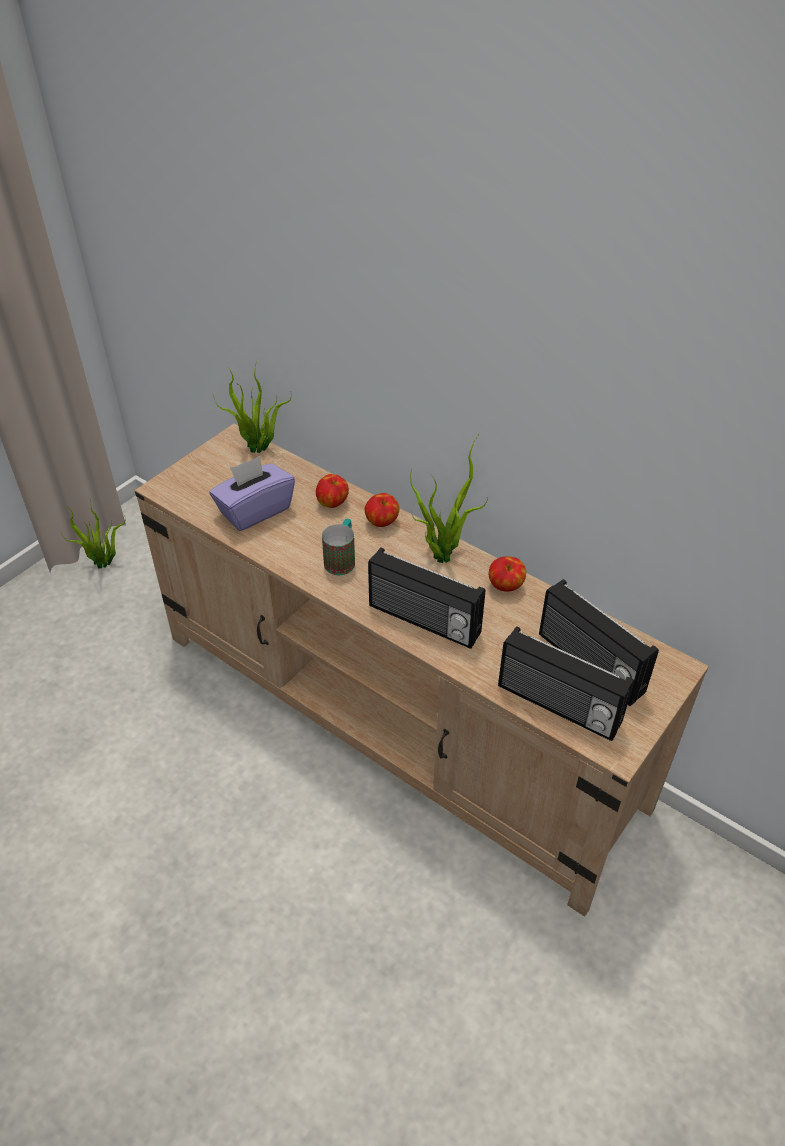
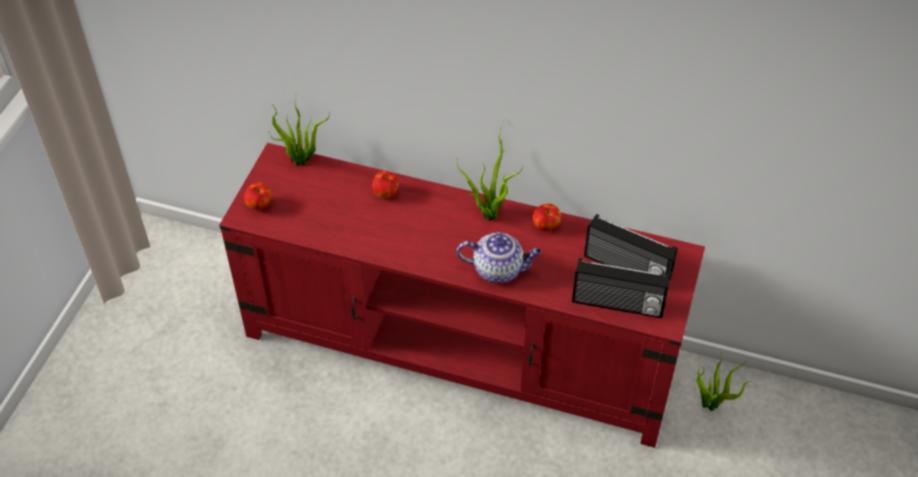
camera: 20 degrees left, 5 degrees up
(104, 564) = (147, 288): potted plant -> potted plant (712, 405)
(255, 510) = (328, 216): purple tissue box -> none
(342, 559) = (416, 238): mug -> none
(382, 522) = (432, 199): apple -> apple (259, 205)
(396, 719) = (461, 347): beige tv stand -> red tv stand
(423, 621) = (499, 269): radio -> teapot

